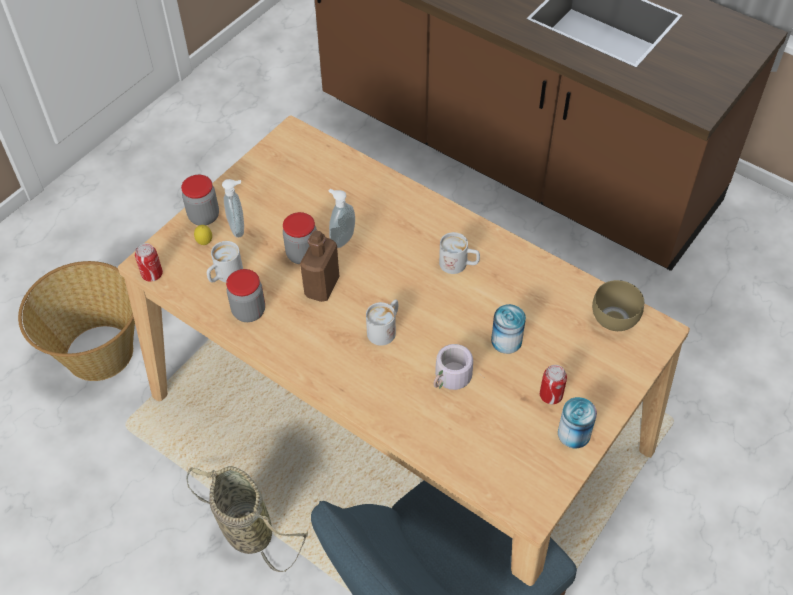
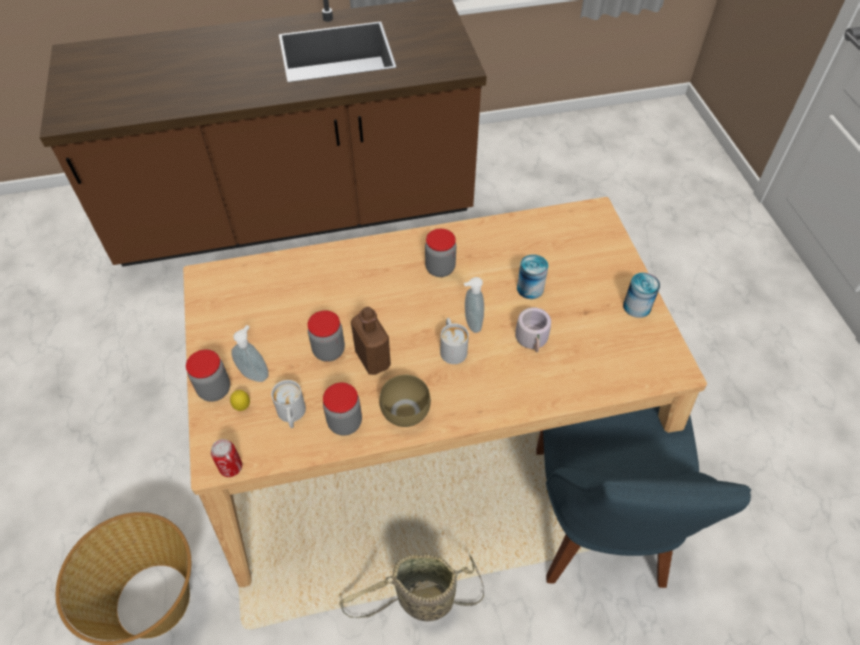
camera: 50 degrees left, 0 degrees up
(341, 239) = (342, 317): soap dispenser -> soap dispenser (471, 323)
(459, 265) = (440, 268): white mug -> jar
(551, 395) = (596, 297): can -> none
(616, 320) = (568, 224): brown bowl -> brown bowl (407, 412)

